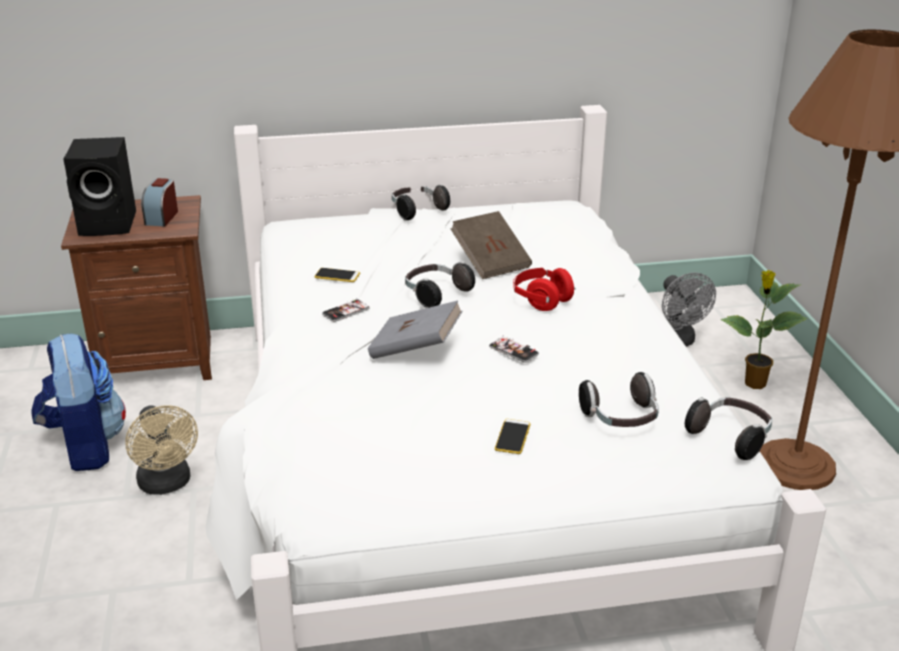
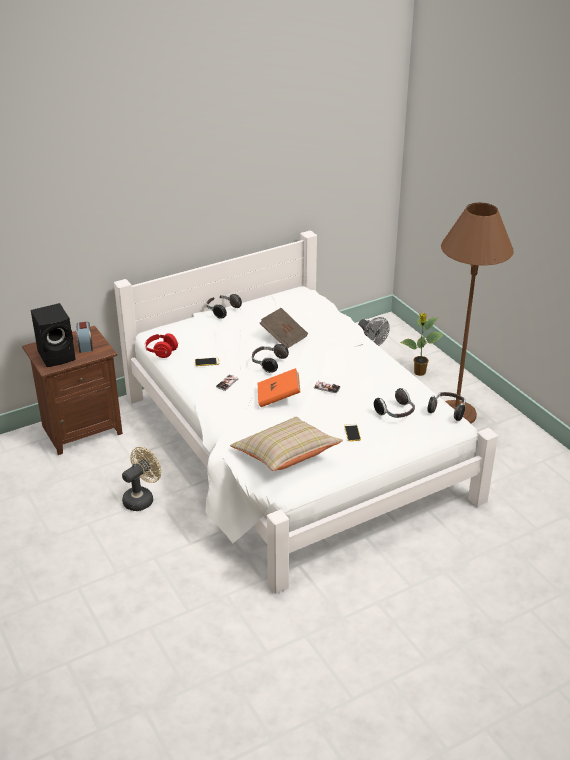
camera: 20 degrees left, 5 degrees up
(85, 447) = (78, 489): backpack -> none
(167, 484) = (142, 498): beige fan -> beige fan turned 90 degrees counterclockwise
(358, 452) = (285, 456): none -> beige pillow
(415, 349) = (278, 397): grey book -> orange book
(541, 300) = (324, 356): red headphones -> red headphones (161, 352)

